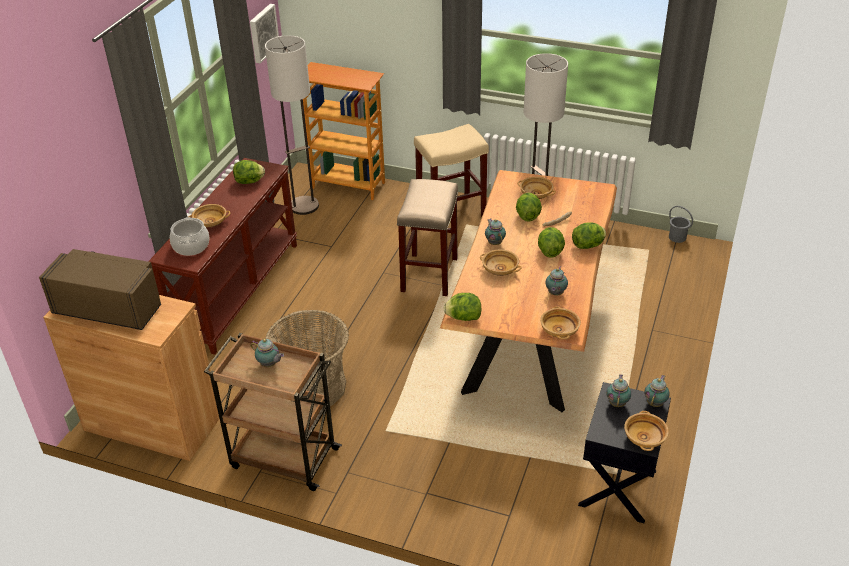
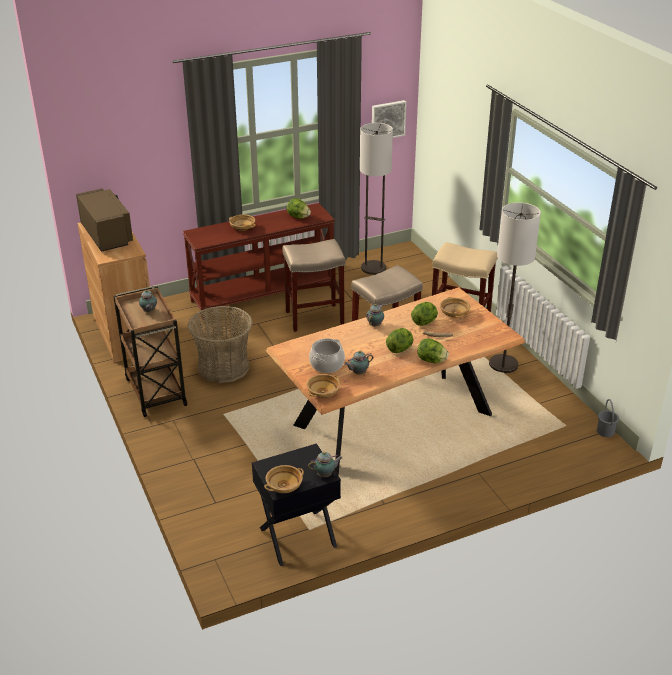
camera: 45 degrees right, 5 degrees down
(191, 246) = (213, 234): cooking pot -> cooking pot (327, 364)
(323, 284) = (314, 318): none -> beige stool
(349, 185) = (421, 270): bookcase -> none
(463, 318) = (282, 352): lettuce -> none
(499, 269) = (350, 340): beige bowl -> none
(617, 402) = (303, 458): teapot -> none

